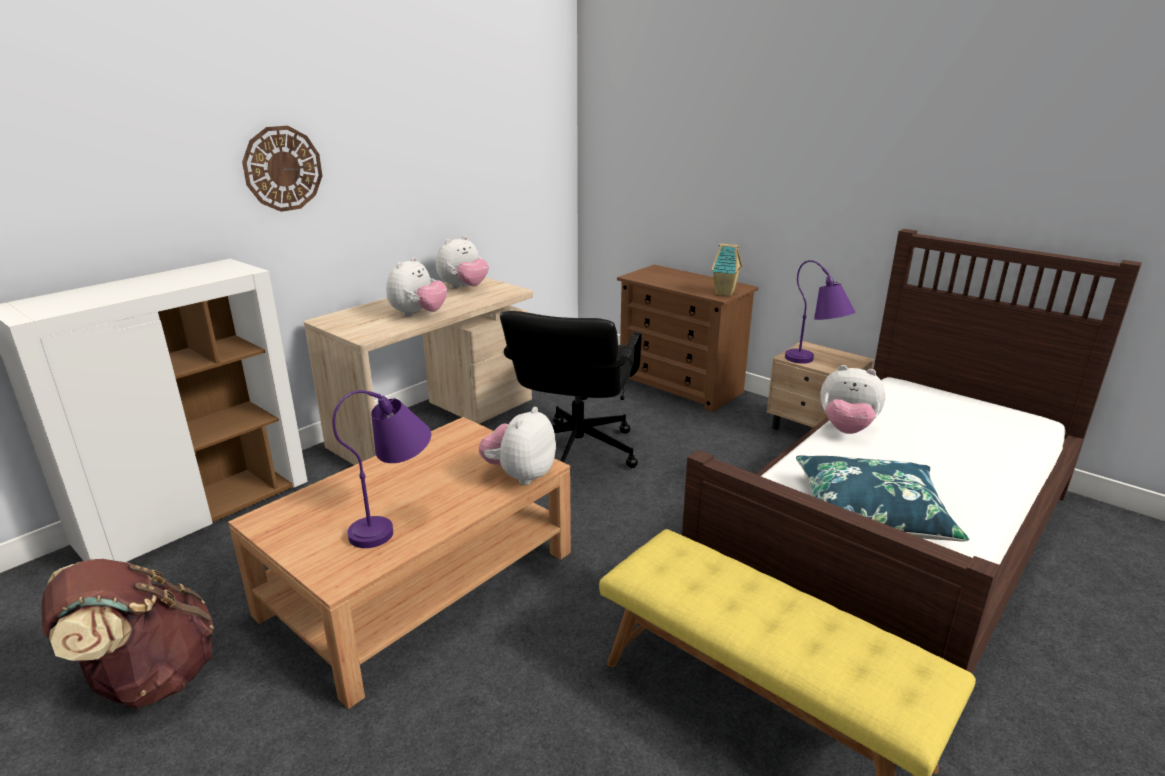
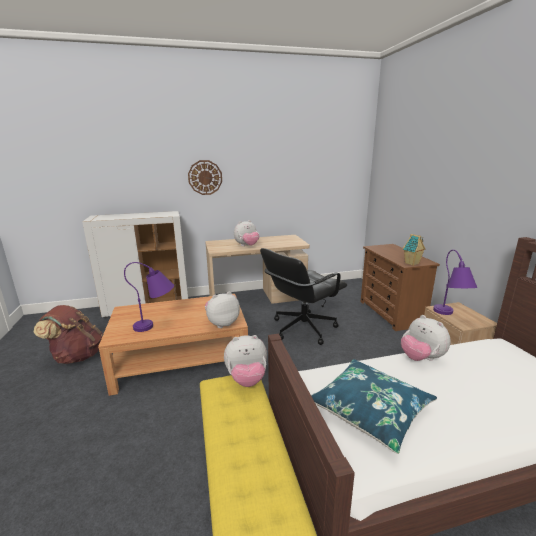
camera: 35 degrees right, 5 degrees down
(463, 288) = (281, 239): plush toy -> plush toy (247, 379)

